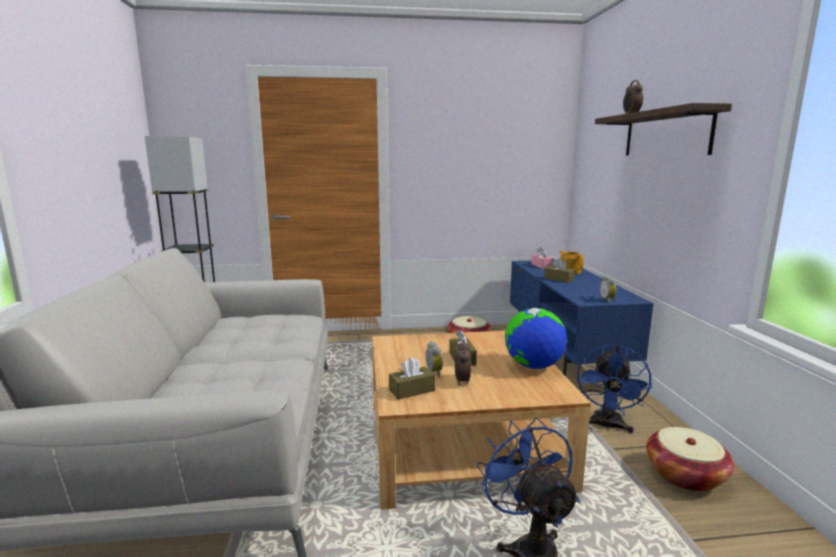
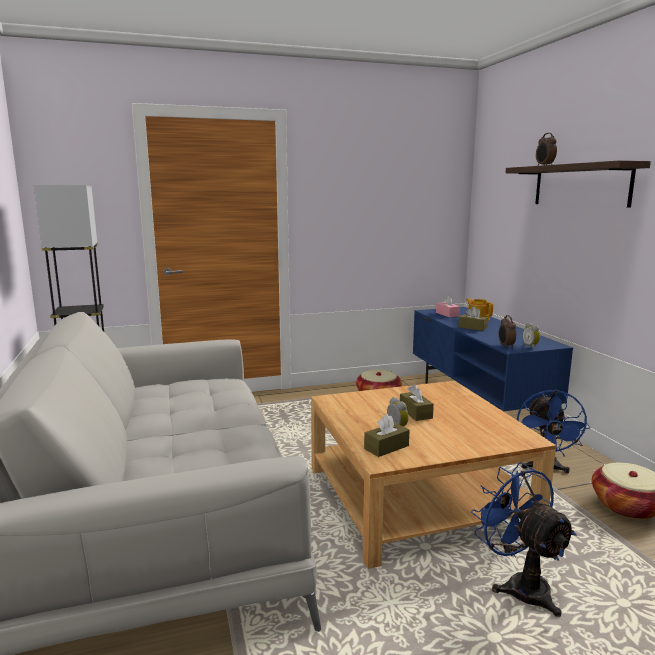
camera: 10 degrees left, 0 degrees up
(462, 381) = (428, 434): alarm clock -> alarm clock (505, 346)
(533, 366) = (486, 415): globe -> none

